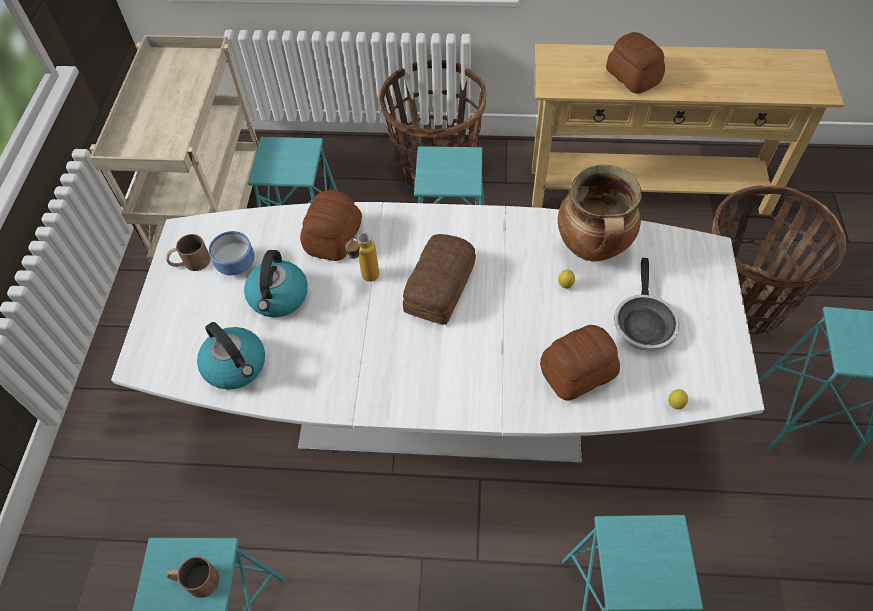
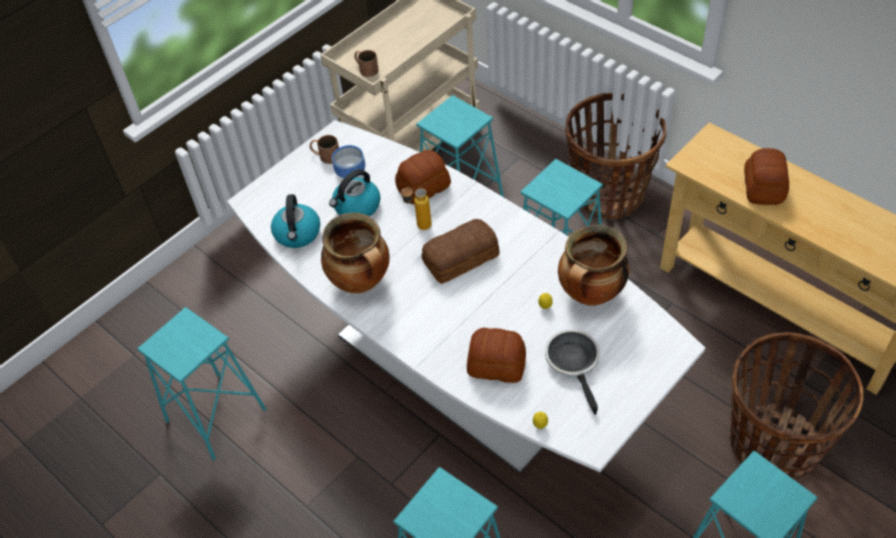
camera: 40 degrees right, 5 degrees down
(195, 580) = (189, 344): brown mug -> brown mug (365, 68)
(359, 374) = (361, 281): none -> cooking pot
(642, 322) = (574, 363): frying pan -> frying pan turned 120 degrees clockwise

